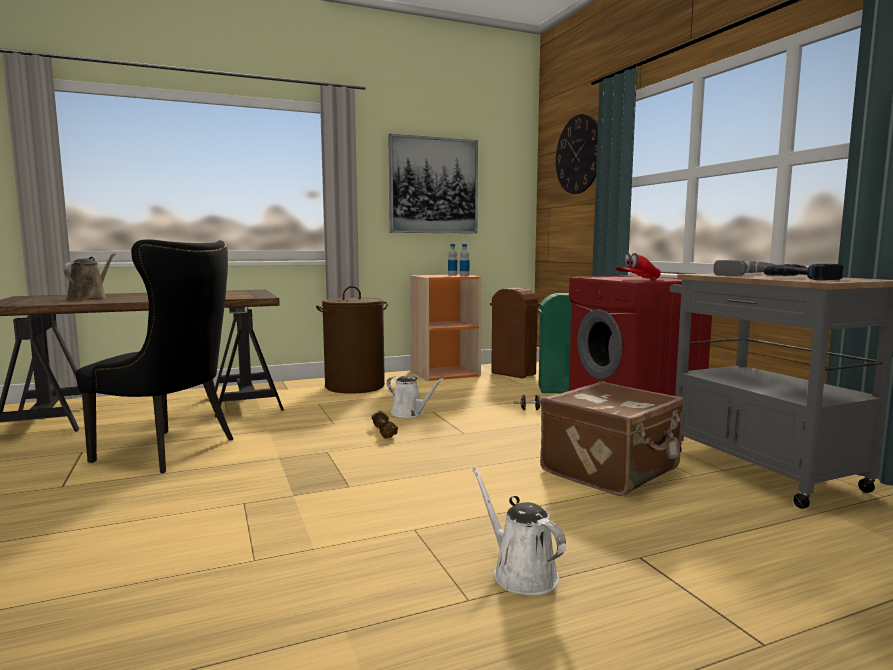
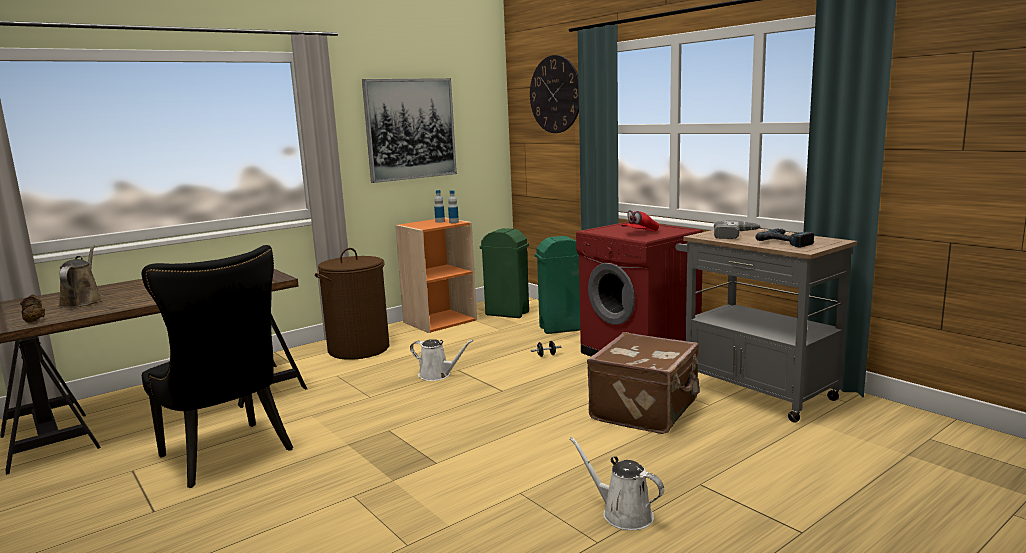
camera: 15 degrees left, 5 degrees up
(168, 451) = (227, 454): black chair -> black chair turned 45 degrees clockwise
(384, 432) = (428, 400): brown dumbbell -> brown dumbbell (34, 317)
(513, 374) = (507, 313): brown trash can -> green trash can

